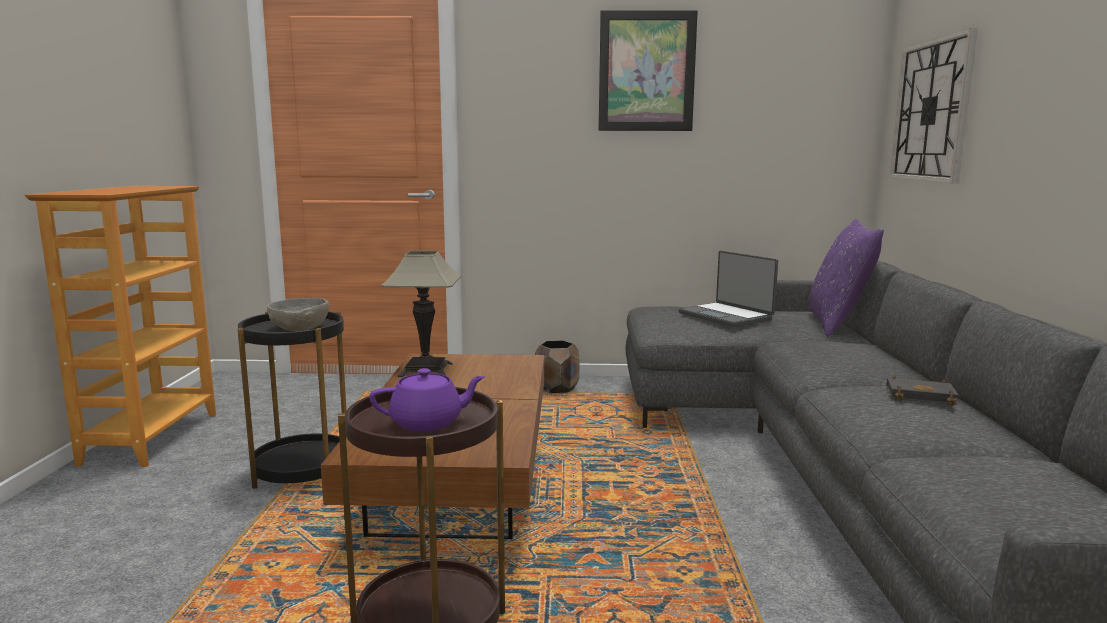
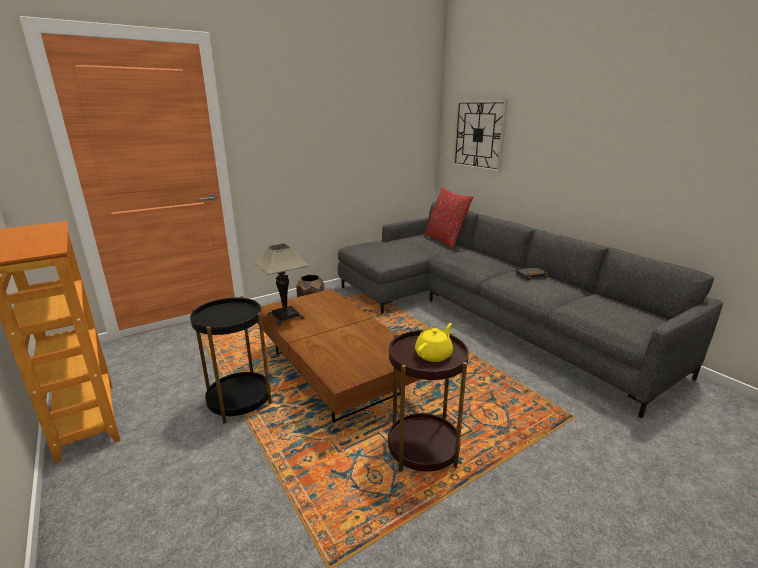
camera: 35 degrees left, 10 degrees up
(299, 328) = (233, 315): grey bowl -> none
(428, 423) = (434, 354): purple teapot -> yellow teapot
(646, 71) = (335, 110): picture -> none
(726, 316) = (400, 246): laptop -> none
(838, 324) = (445, 241): purple pillow -> red pillow

